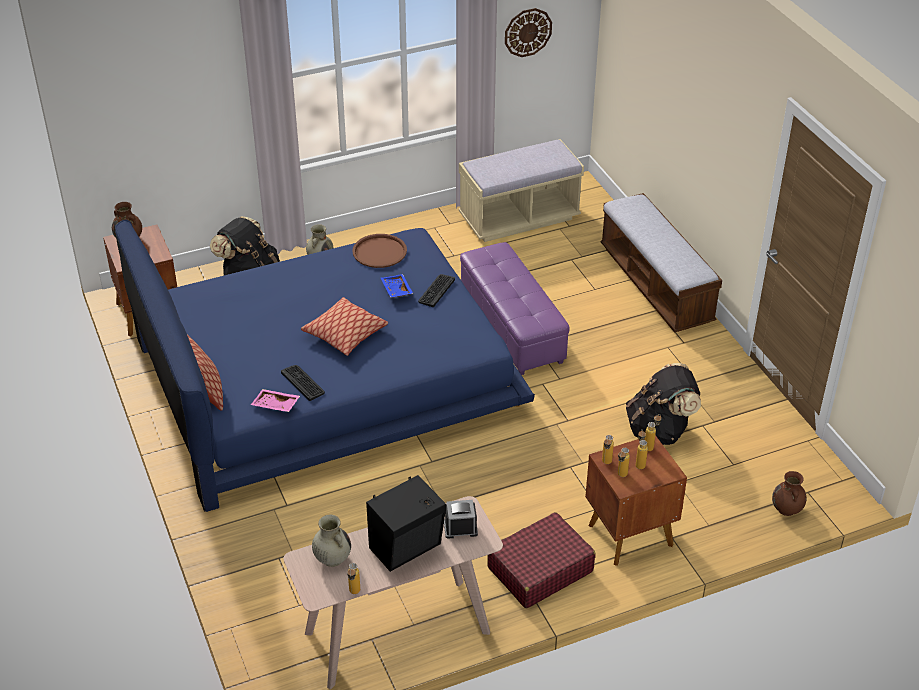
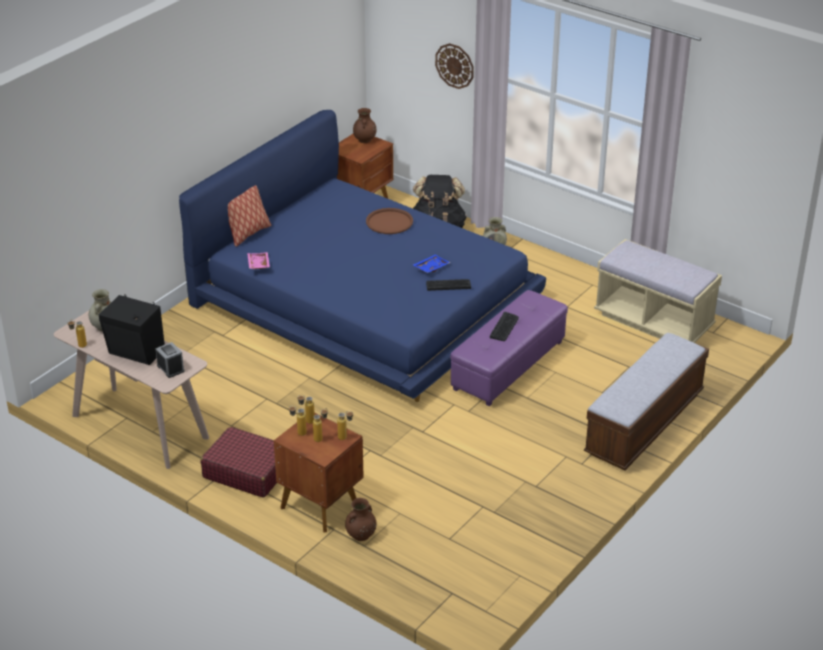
camera: 60 degrees right, 5 degrees down
(303, 382) = (291, 266): keyboard -> keyboard (504, 327)
(345, 334) = (358, 264): pillow -> none
(379, 252) = (468, 244): brown tray -> brown tray (389, 222)
(527, 32) = (720, 156): wall clock -> wall clock (454, 65)
(659, 430) = (454, 484): black backpack -> none
(786, 509) = (419, 586): brown vase -> brown vase (360, 535)

